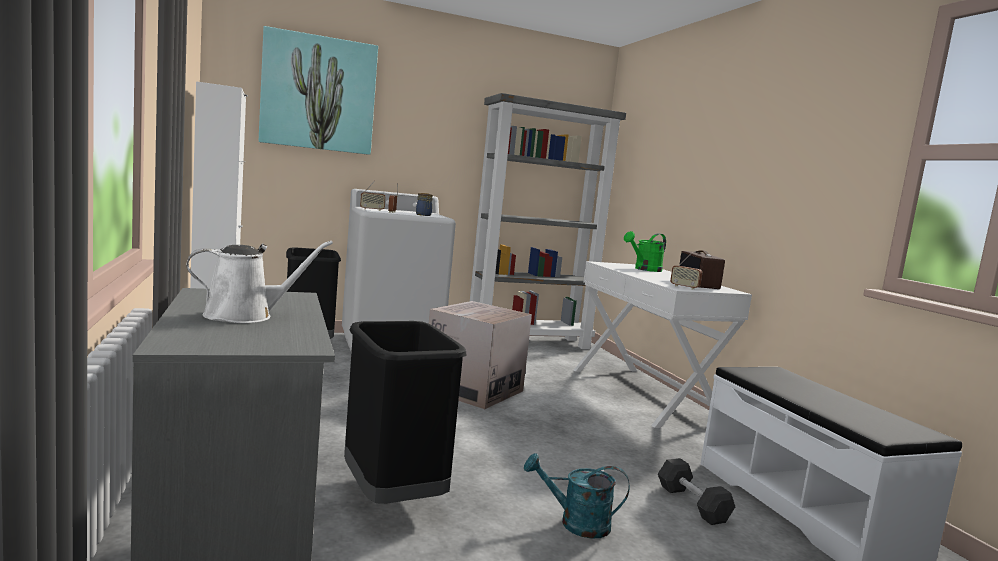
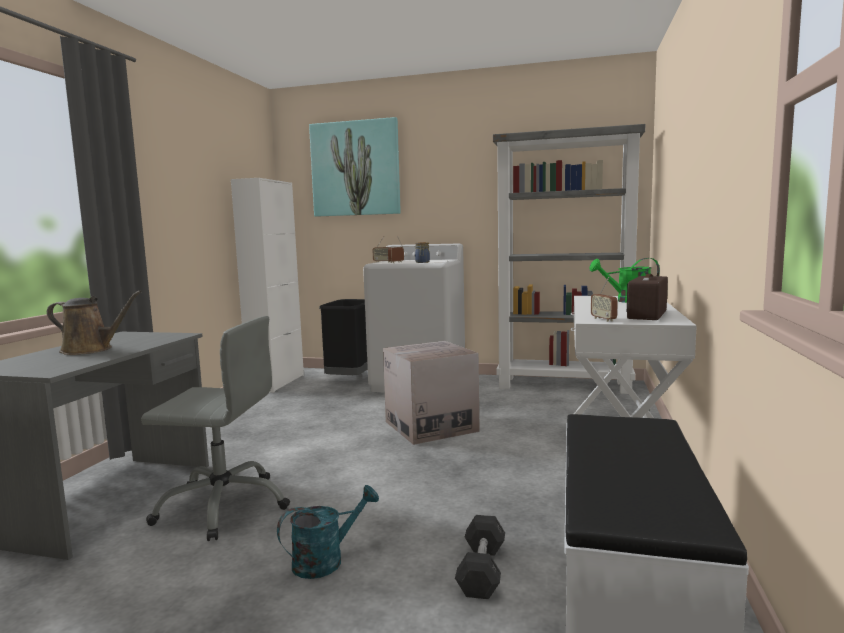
camera: 35 degrees right, 0 degrees up
(245, 316) = (91, 350): white watering can -> brown watering can
(394, 496) = (223, 505): black trash can -> grey office chair
(575, 523) = (326, 560): turquoise watering can -> turquoise watering can turned 105 degrees clockwise

